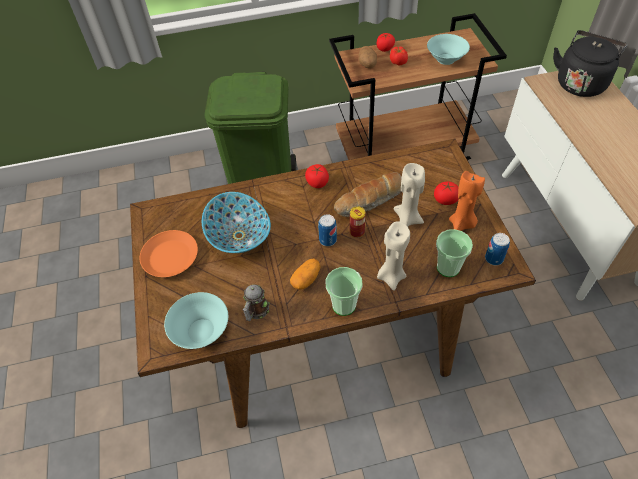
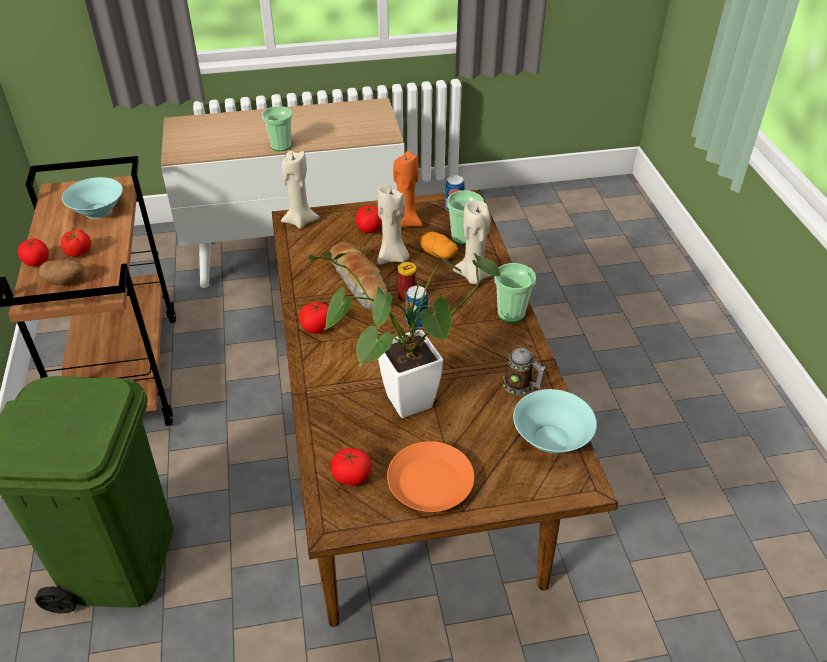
camera: 90 degrees left, 10 degrees down
(180, 216) = (351, 476): none -> tomato
(239, 235) = (399, 405): bowl -> potted plant
(306, 279) = (474, 342): potato -> potato (438, 254)
(445, 156) = (300, 221): none -> beige candle
(580, 82) = (192, 131): black kettle -> none
(583, 138) = (281, 146): none -> cup

